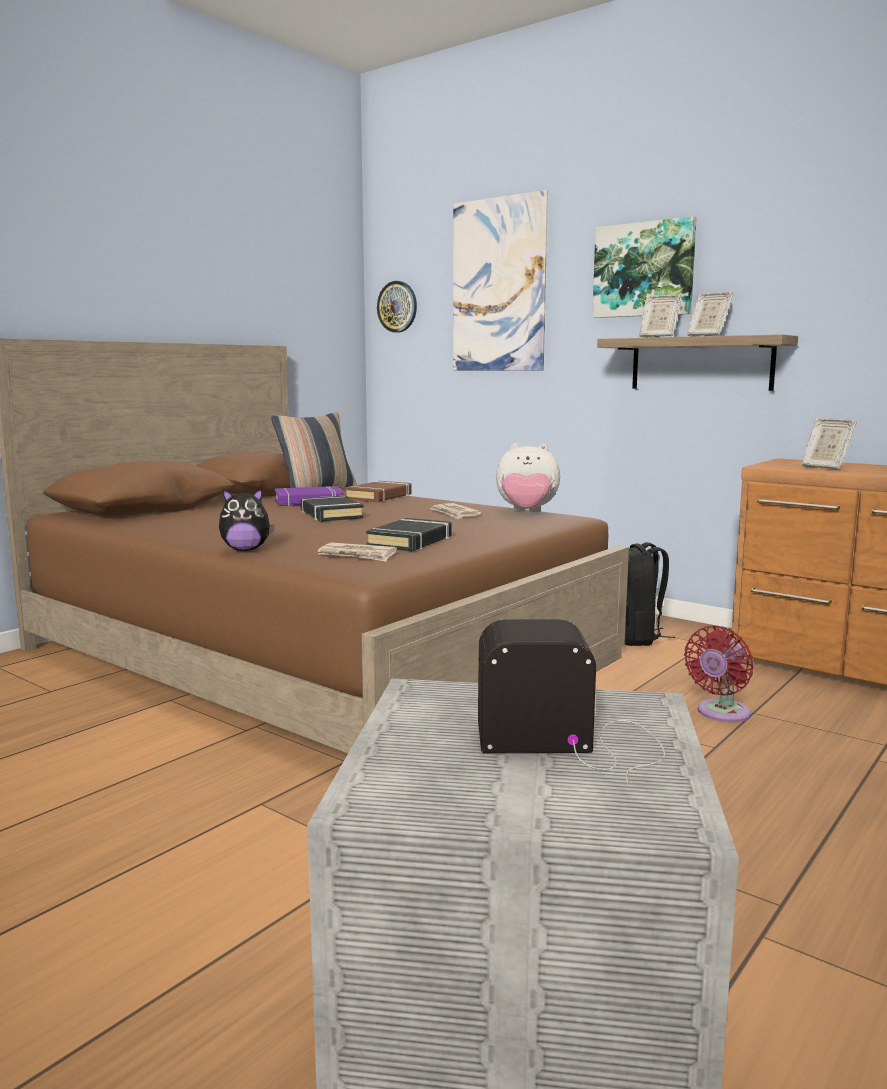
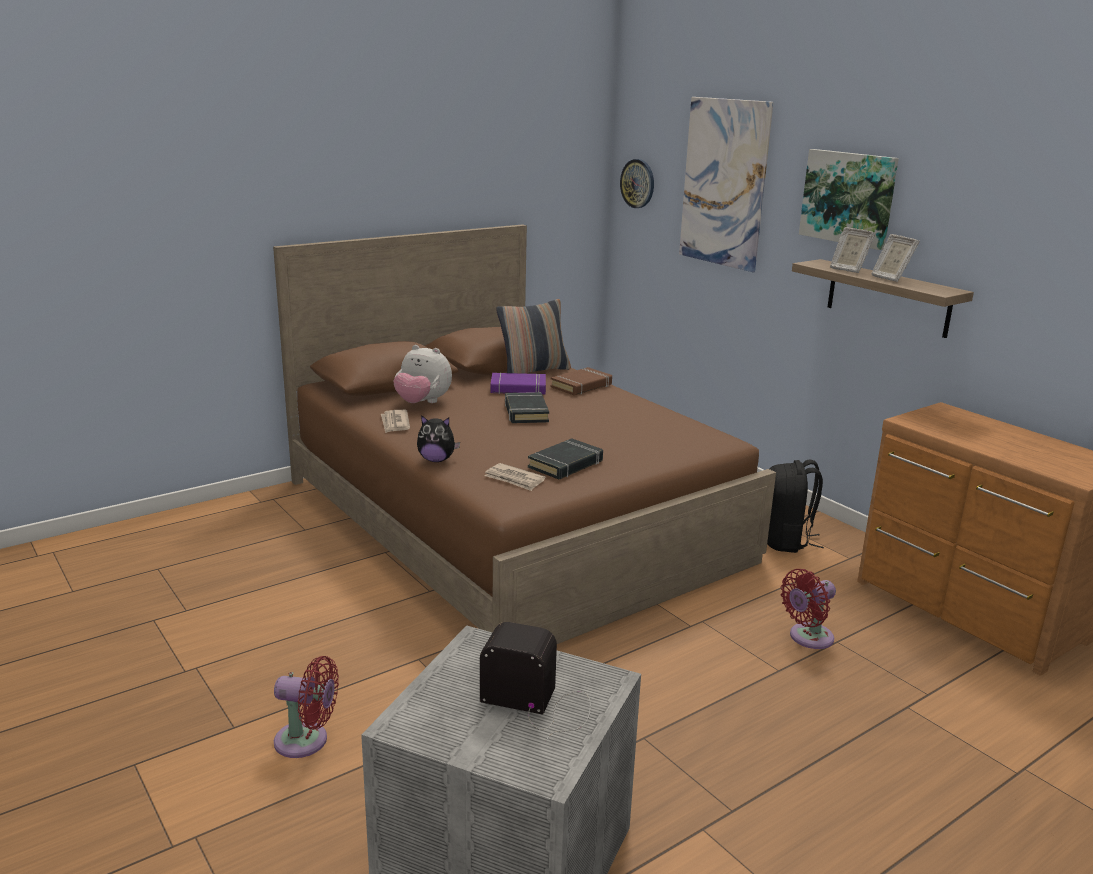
camera: 15 degrees right, 10 degrees up
(122, 936) = (306, 741): none -> red fan
(455, 514) = (628, 423): newspaper -> newspaper (395, 423)
(526, 512) = (692, 429): plush toy -> plush toy (422, 403)
(825, 467) = (961, 430): picture frame -> none

